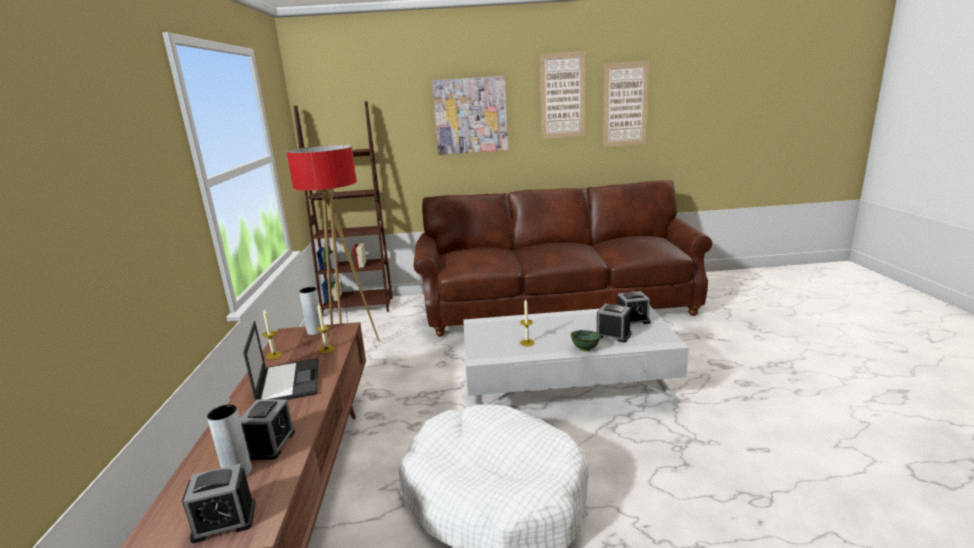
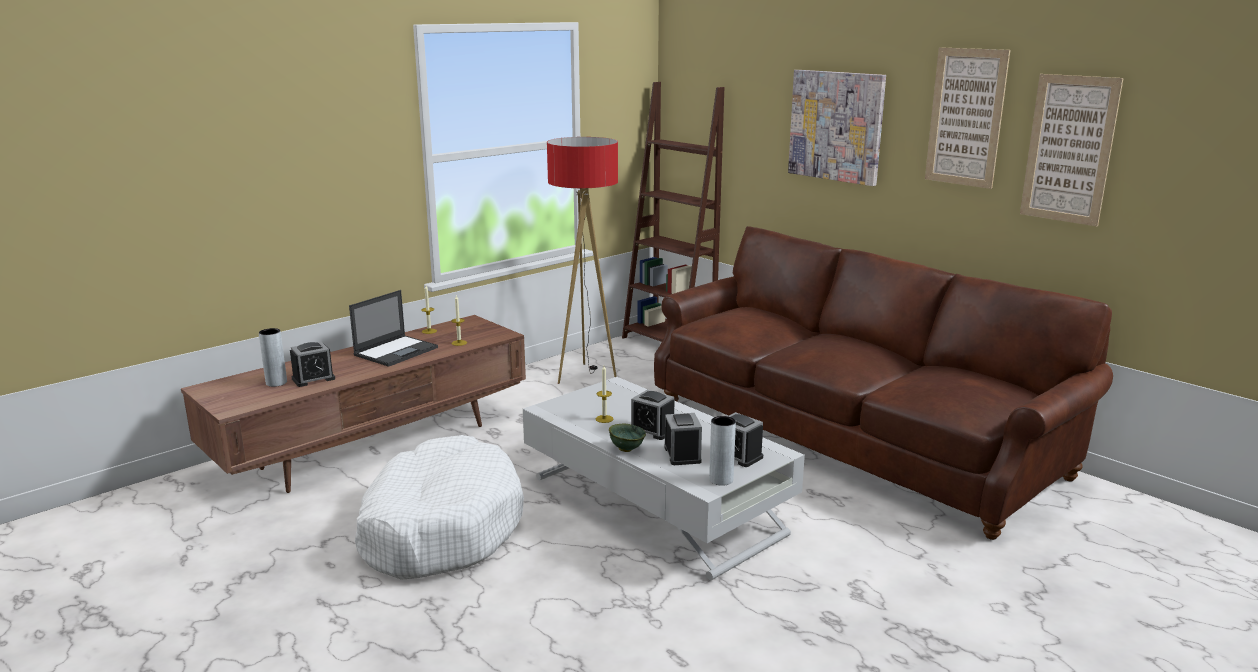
camera: 50 degrees right, 0 degrees up
(224, 521) = (229, 399): alarm clock -> alarm clock (652, 430)
(315, 331) = (485, 327): grey vase -> grey vase (721, 480)

